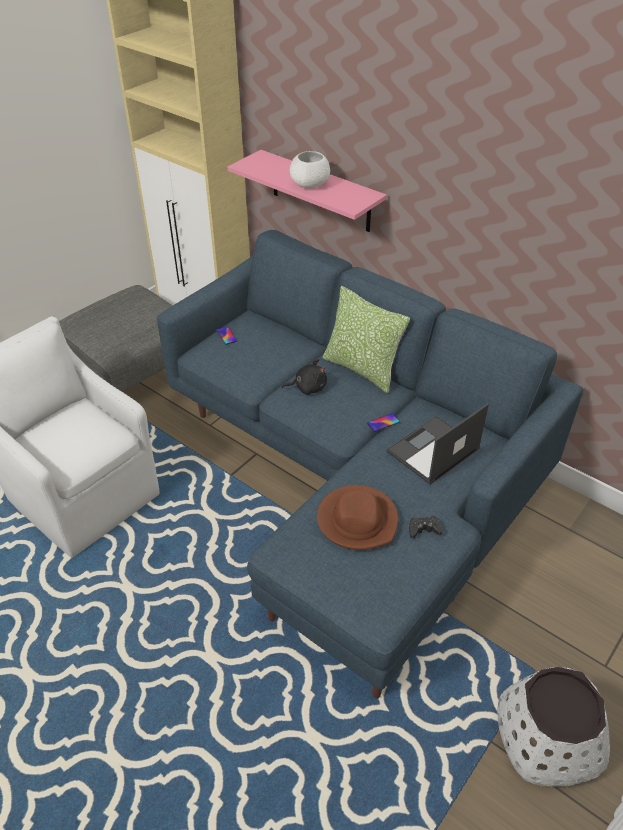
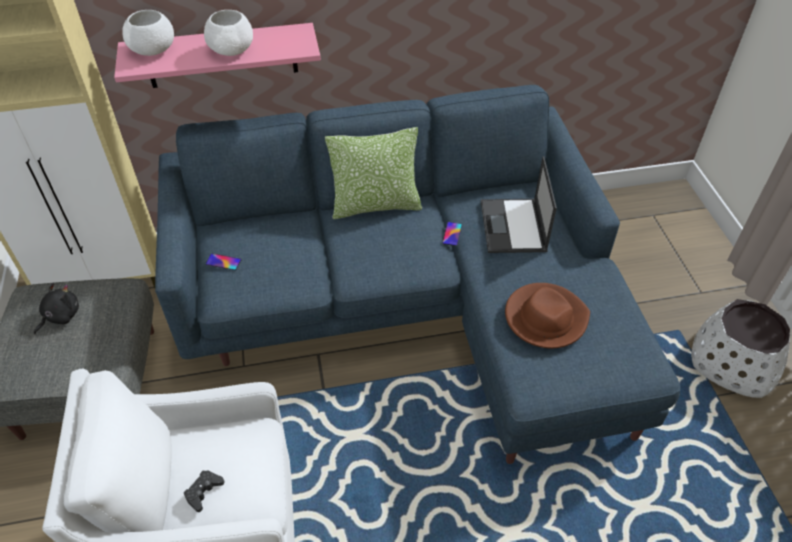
camera: 50 degrees left, 5 degrees up
(270, 162) = (154, 50): none -> white bowl
(308, 387) = (360, 252): black plush toy -> black plush toy (60, 316)
(423, 529) = (588, 286): black game controller -> black game controller (203, 492)

